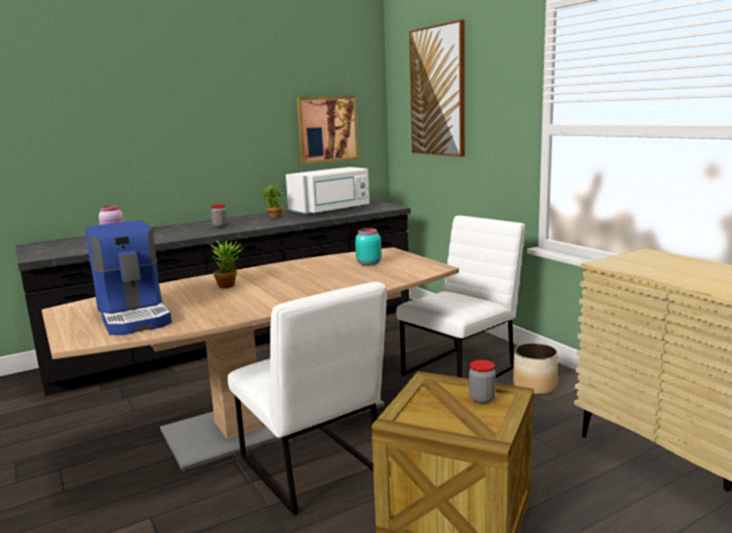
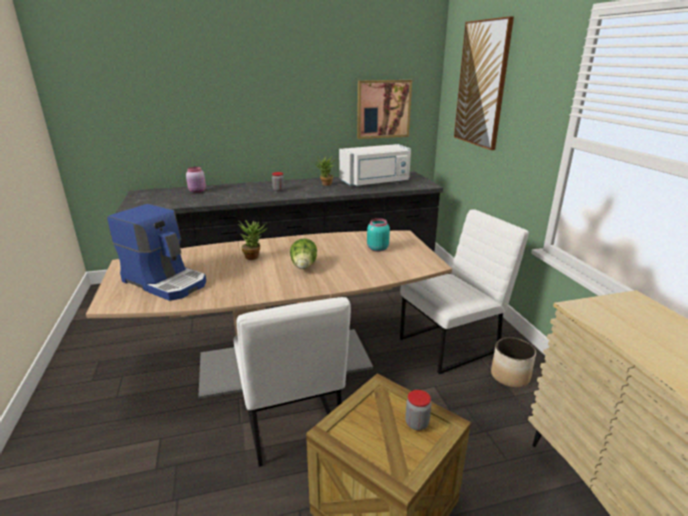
camera: 15 degrees right, 10 degrees up
(135, 316) = (166, 281): coffee machine -> coffee machine turned 45 degrees counterclockwise
(296, 285) = (304, 267): none -> lettuce

